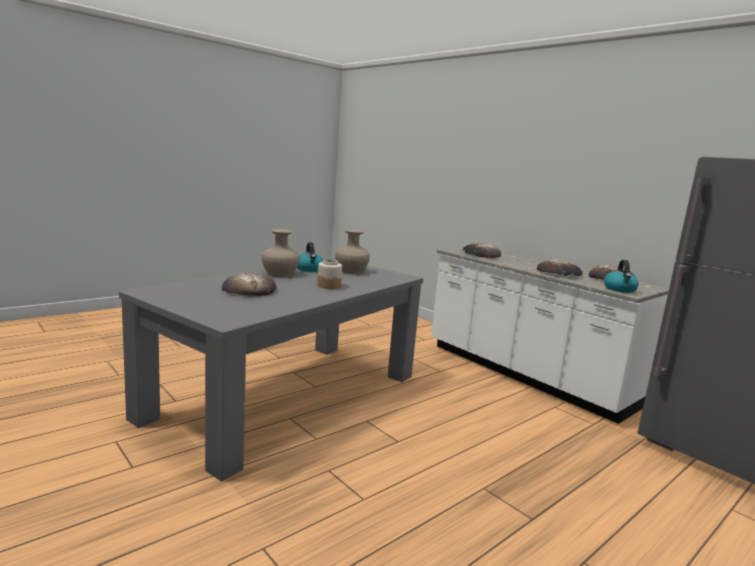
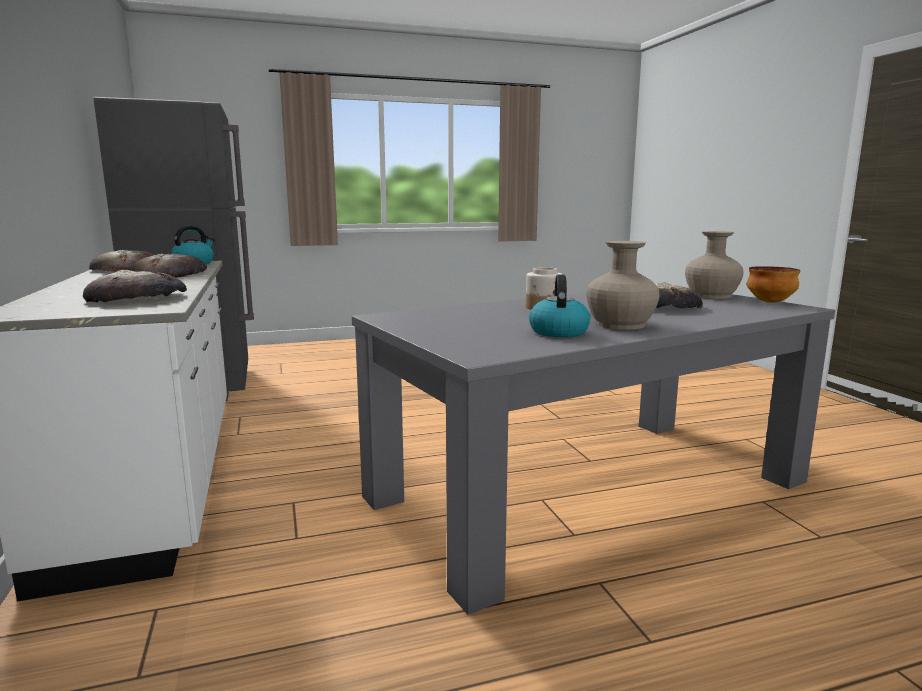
camera: 155 degrees left, 0 degrees up
(156, 297) = (771, 302): none -> bowl
(351, 271) = (471, 327): beige vase -> beige vase (711, 295)

